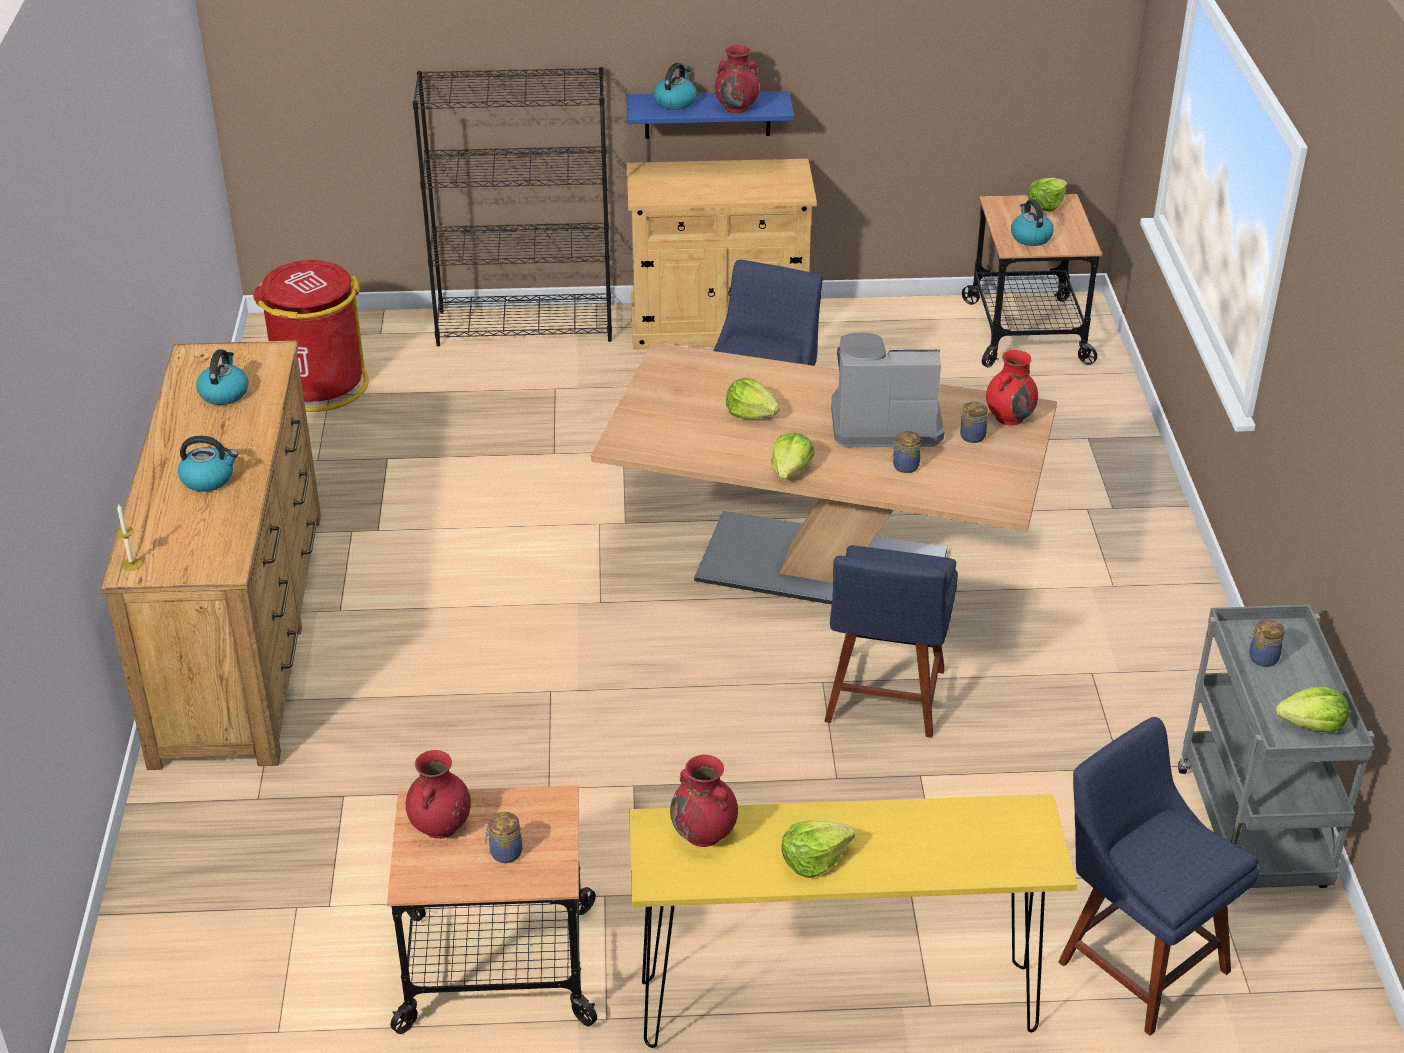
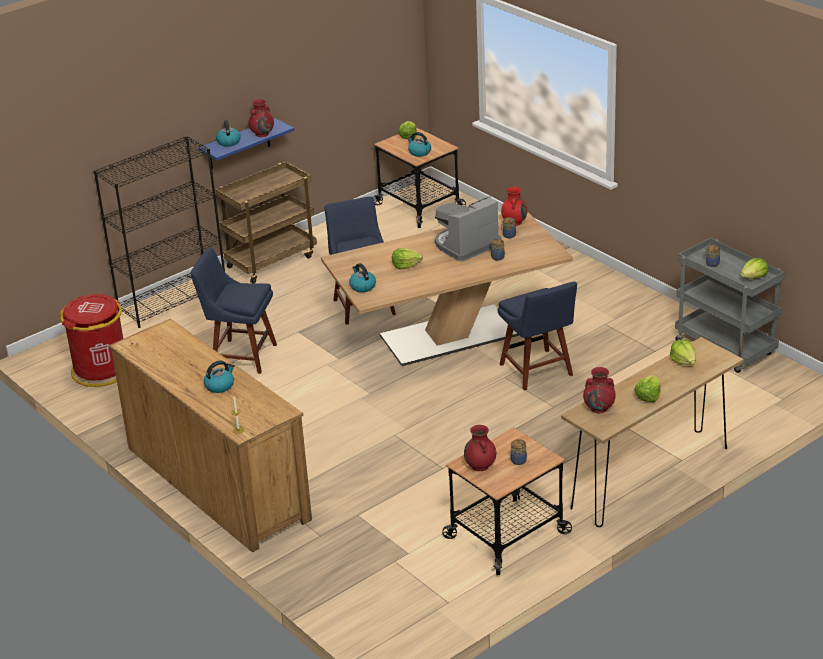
camera: 35 degrees left, 5 degrees down
(224, 393) = (170, 352): kettle -> kettle (362, 286)
(719, 325) = (271, 261): beige cabinet -> brown cart
(791, 470) = (453, 279): lettuce -> lettuce (683, 361)
(838, 1006) = (650, 478): yellow console table -> brown console table
(1137, 961) = (735, 409): blue chair -> blue chair (240, 356)

